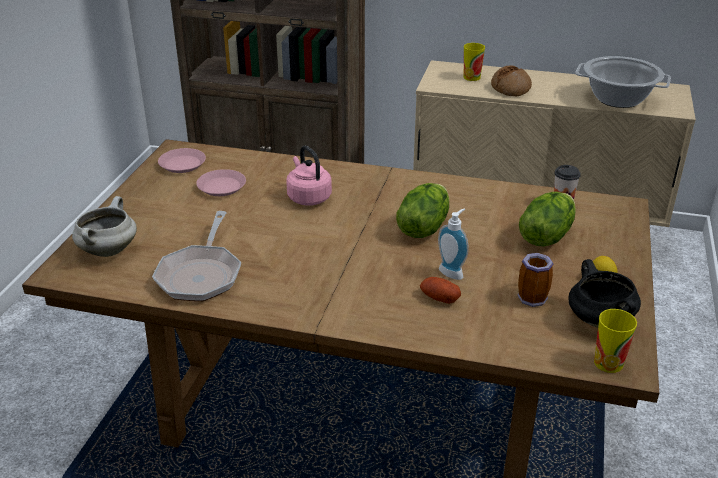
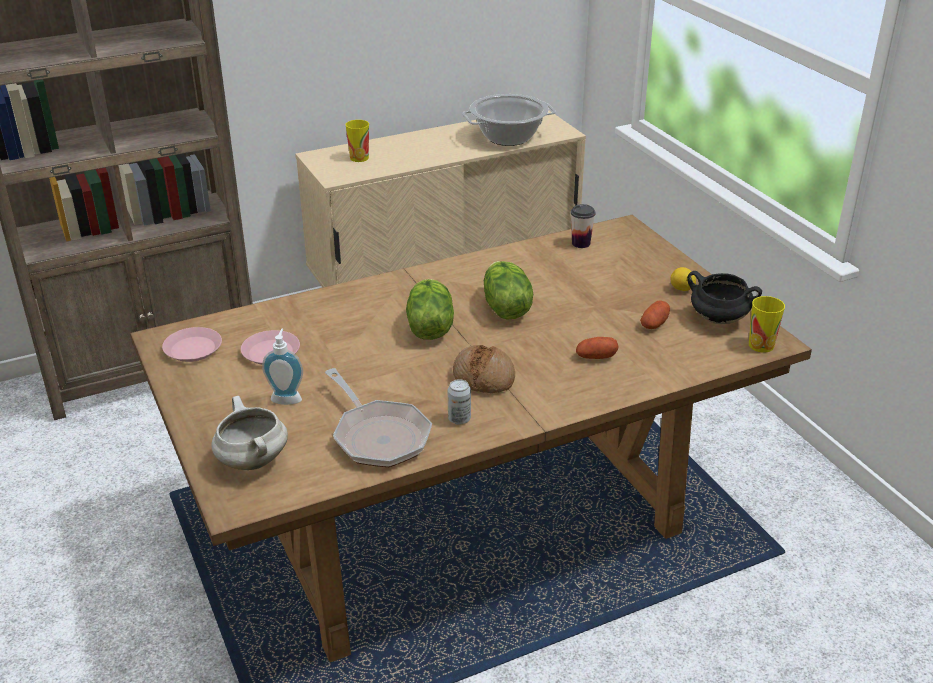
camera: 40 degrees left, 0 degrees up
(268, 291) = (459, 419): none -> can
(308, 197) = (369, 326): pink kettle -> none
(453, 272) = (577, 332): soap dispenser -> soap dispenser (287, 398)
(511, 88) = (408, 157): bread -> bread (484, 377)
(531, 296) = (654, 324): mug -> potato
(545, 236) = (603, 274): lettuce -> lettuce (429, 328)

